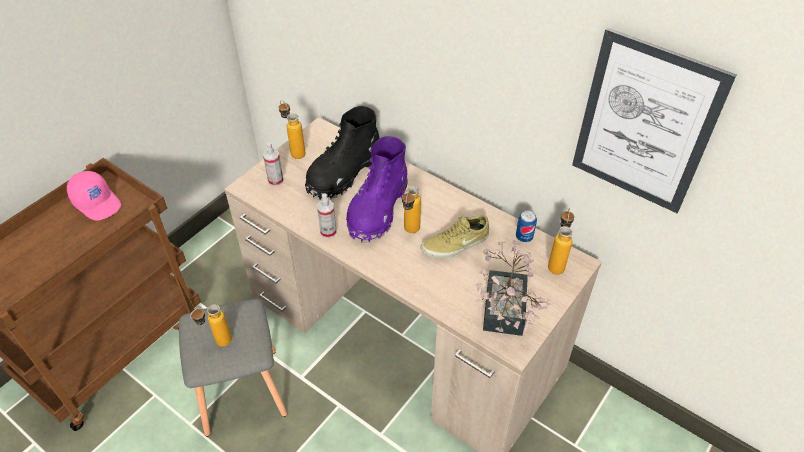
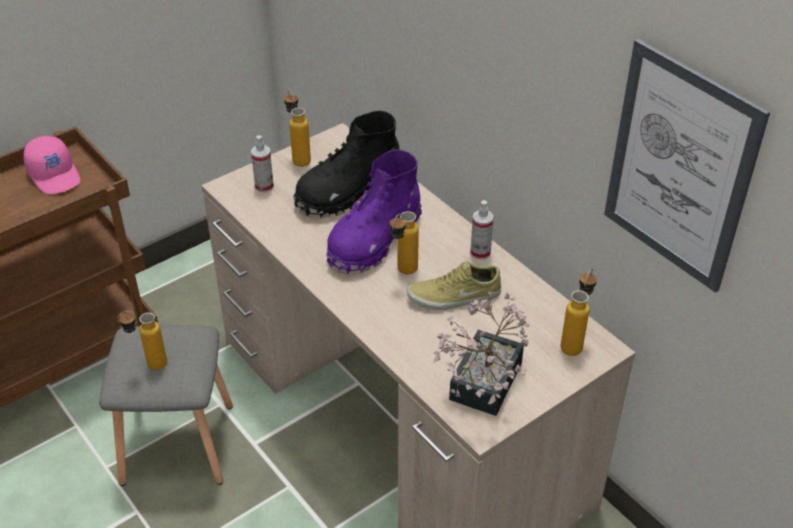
camera: 15 degrees right, 5 degrees down
(328, 232) = (304, 254): spray bottle -> spray bottle (480, 252)
(524, 237) = (544, 305): can -> none

